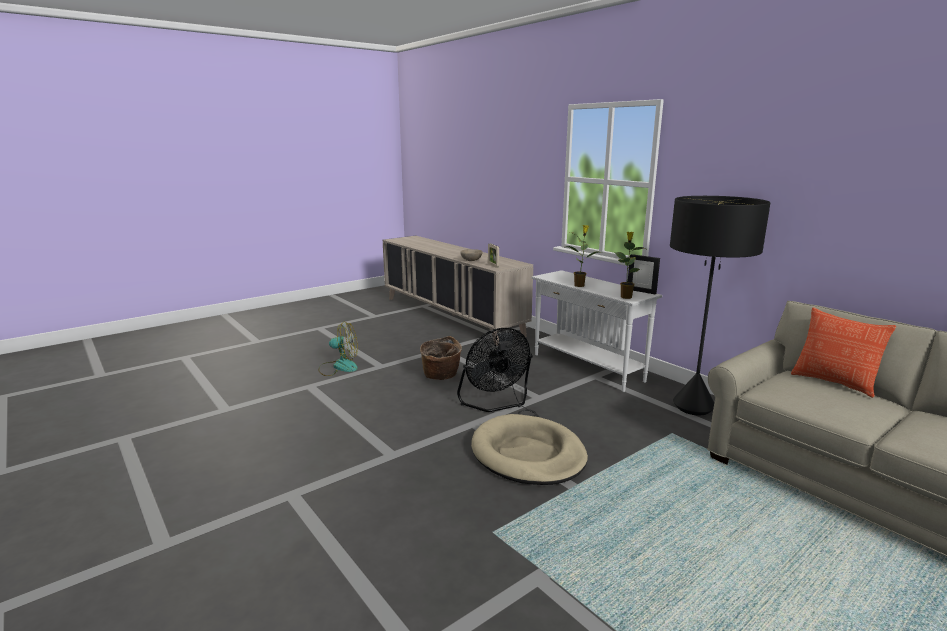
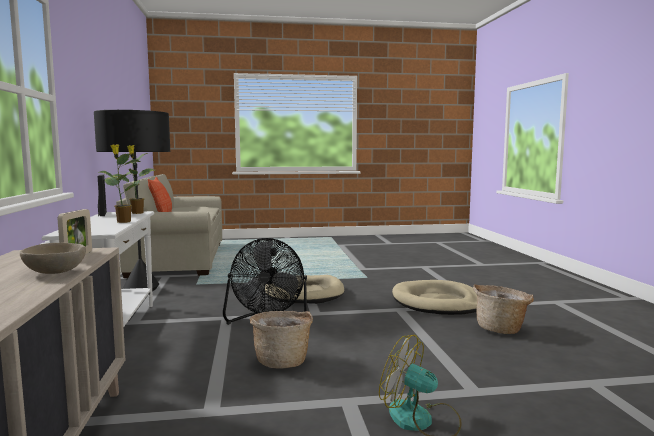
camera: 150 degrees left, 10 degrees down
(275, 451) = (501, 329): none -> basket
(348, 485) = (439, 302): none -> beige dog bed

